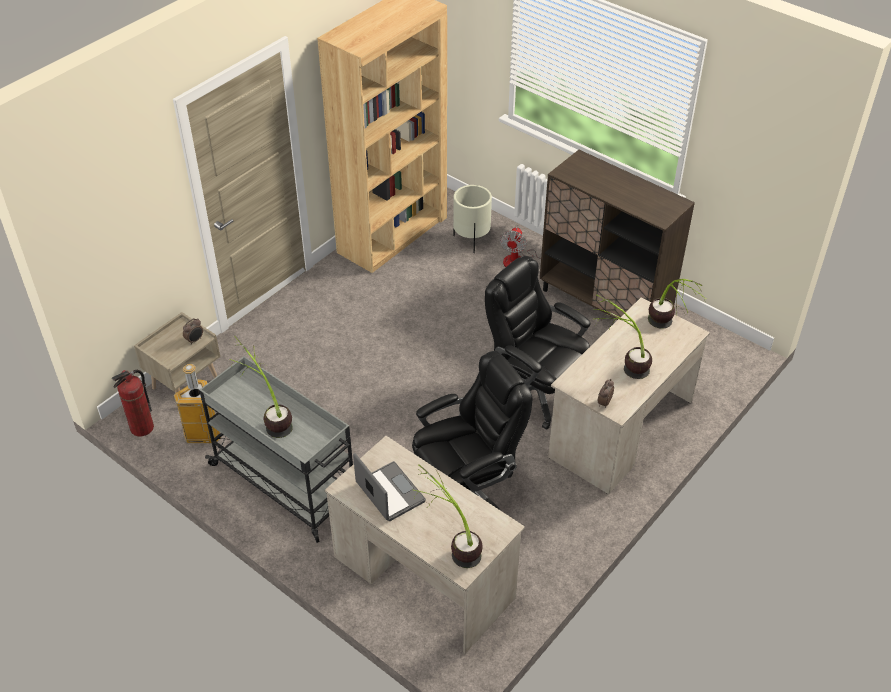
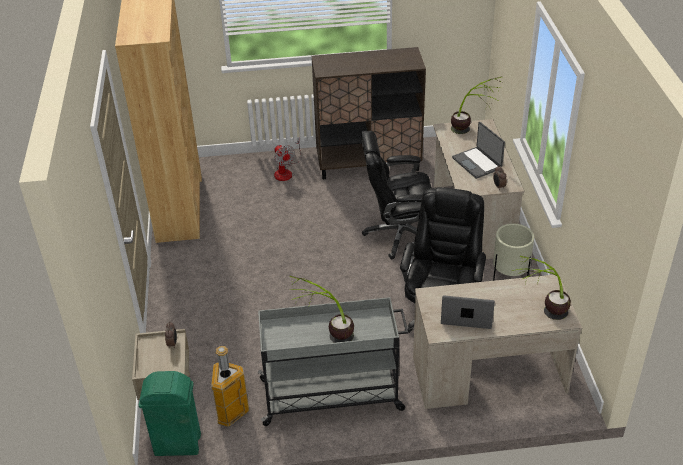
camera: 45 degrees left, 5 degrees down
(142, 428) = (178, 445): fire extinguisher -> green trash can
(471, 240) = (237, 179): beige planter -> beige planter (509, 277)
(621, 365) = (477, 163): potted plant -> laptop

